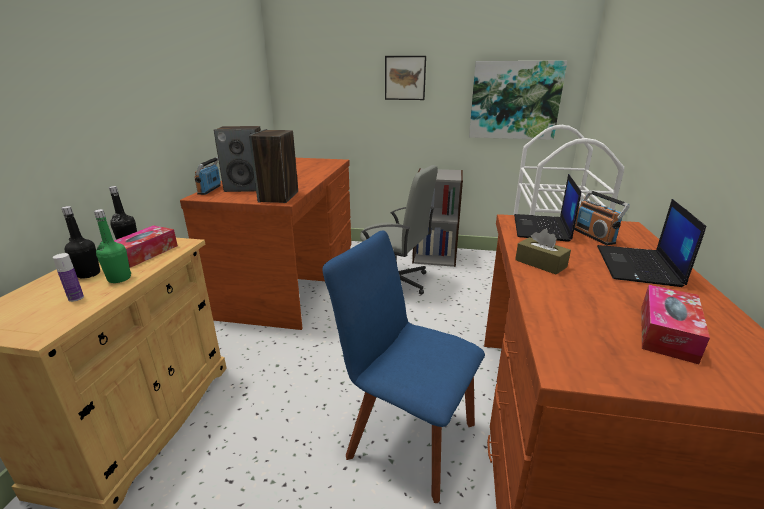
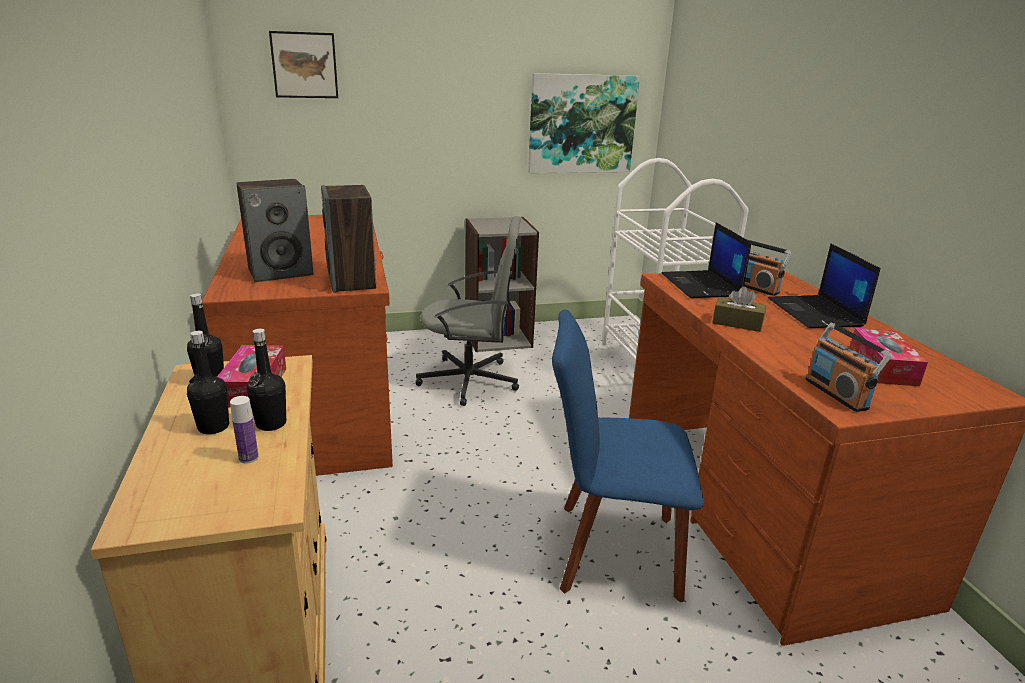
camera: 25 degrees left, 0 degrees up
(119, 278) = (271, 424): green bottle -> black bottle
(210, 190) = (227, 282): radio -> radio (837, 394)
(405, 78) = (439, 94): picture -> picture (304, 65)

